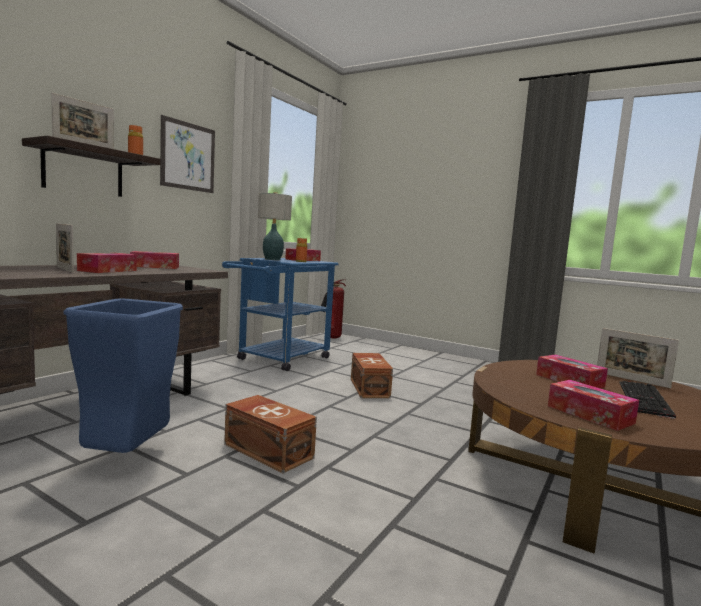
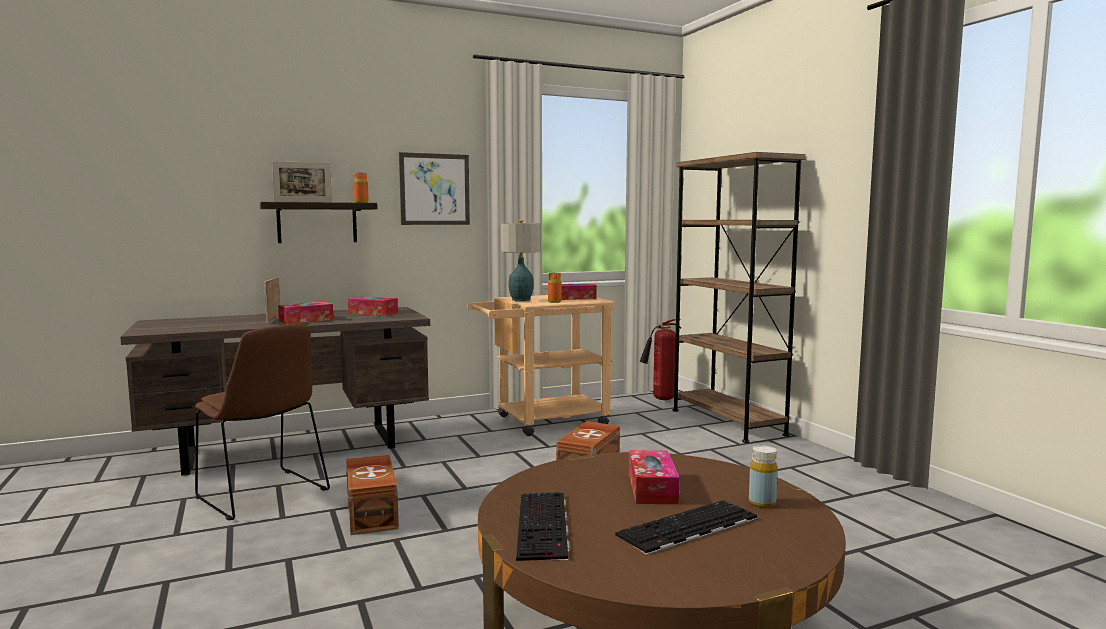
camera: 35 degrees right, 0 degrees up
(127, 458) = (264, 495): blue trash can -> brown chair
(279, 360) = (543, 422): blue cart -> beige cart
(394, 348) = (727, 422): none -> brown bookcase
(590, 414) = (544, 526): tissue box -> keyboard
(631, 380) = (762, 503): picture frame -> yellow bottle

